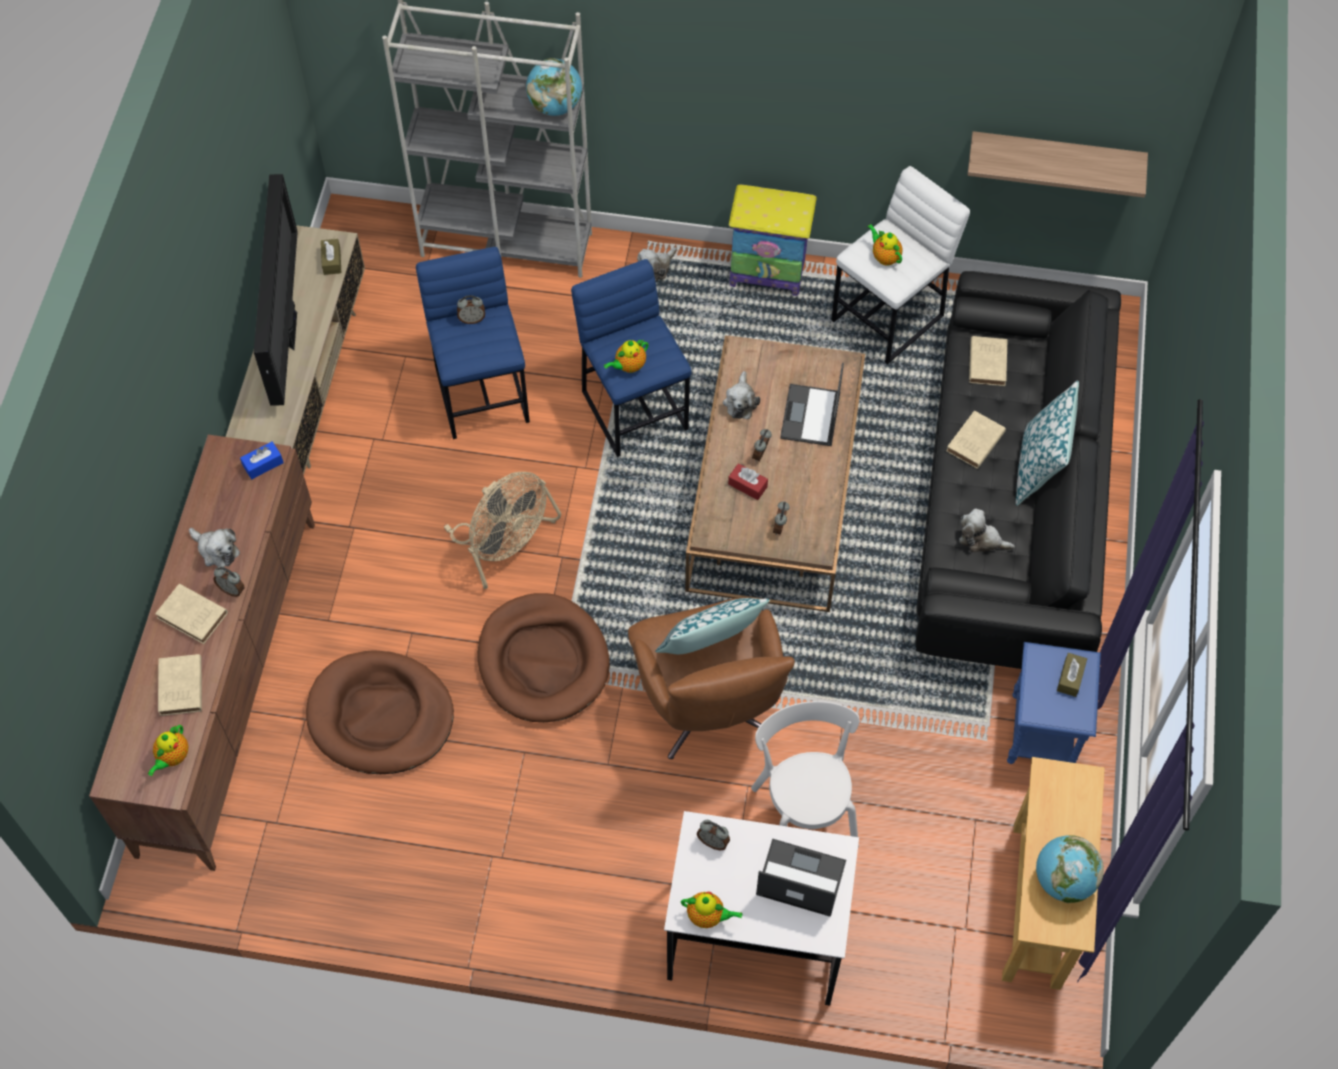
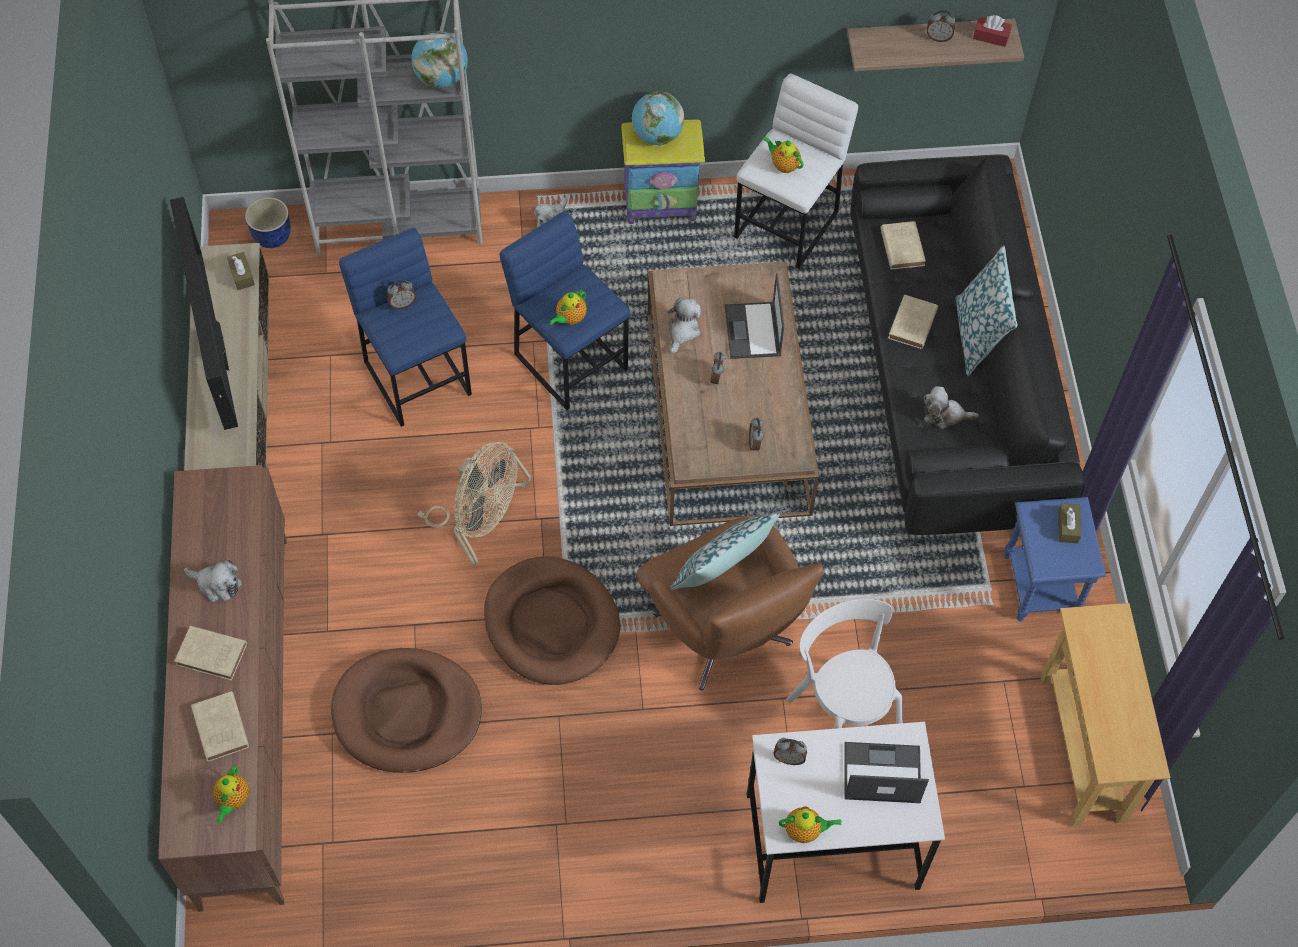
camera: 15 degrees left, 0 degrees up
(232, 589) = (245, 620): alarm clock -> alarm clock (938, 37)
(263, 464) = (239, 489): blue tissue box -> none
(382, 231) = (272, 237): none -> planter
(740, 401) = (682, 331): plush toy -> plush toy turned 150 degrees counterclockwise
(747, 485) = (712, 410): red tissue box -> red tissue box (991, 36)
(1063, 880) = (1123, 717): globe -> globe (657, 136)

